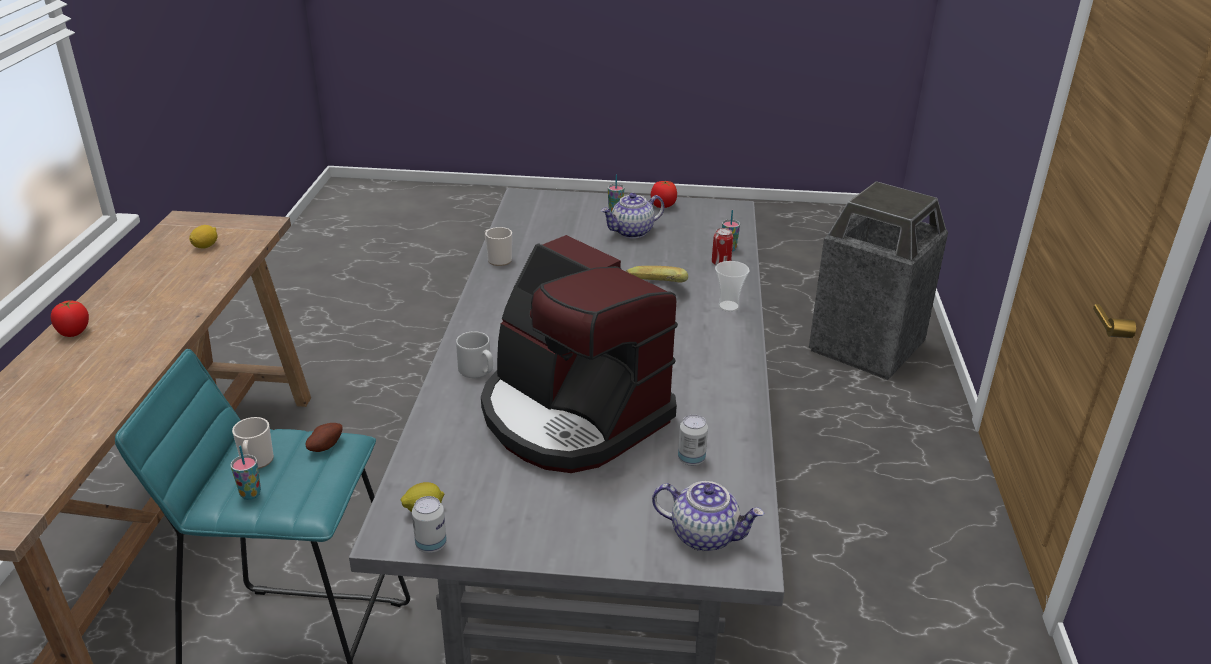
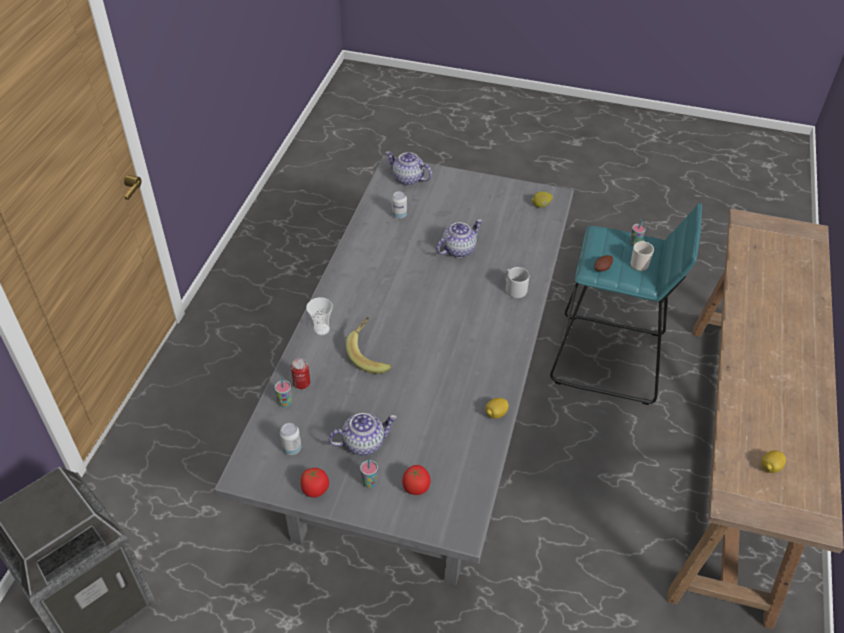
camera: 170 degrees left, 15 degrees up
(73, 332) = (810, 358): tomato -> tomato (416, 487)
(431, 545) = (536, 189): can -> can (292, 448)
(497, 259) = (496, 414): mug -> lemon
(572, 415) = (458, 249): coffee machine -> teapot

